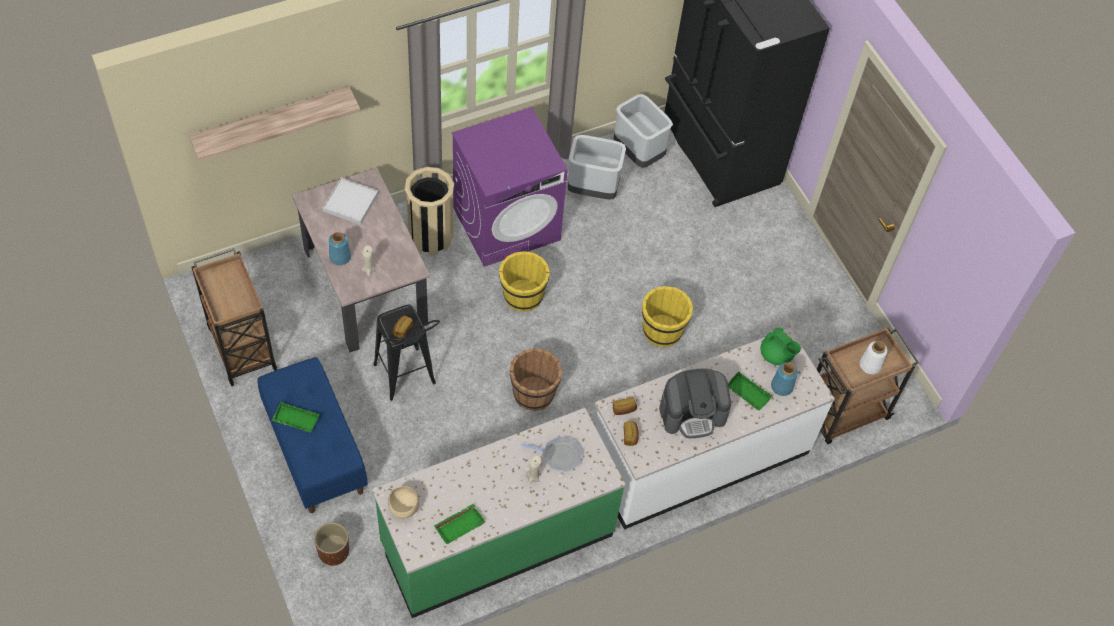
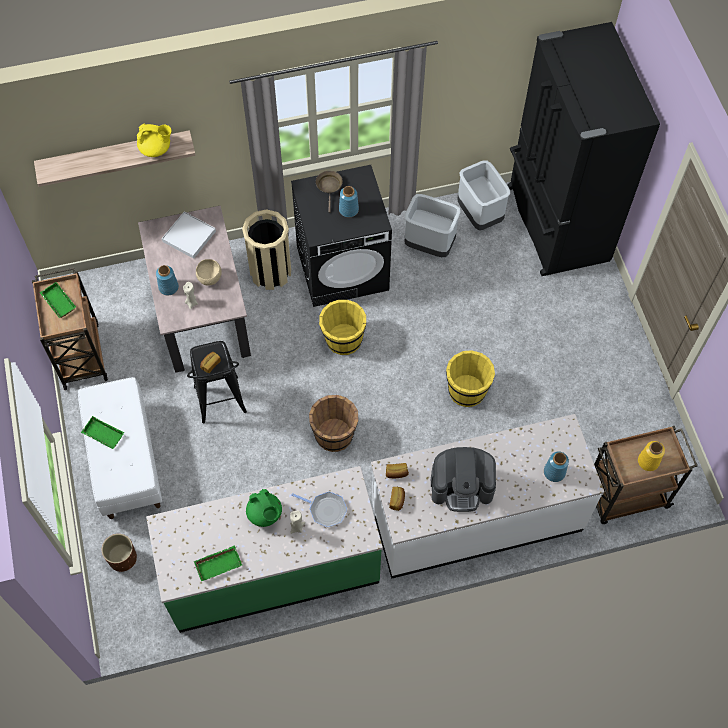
camera: 15 degrees right, 5 degrees up
(314, 449) = (125, 459): blue bench -> white bench
(318, 109) = (156, 149): none -> yellow teapot
(404, 508) = (171, 539): beige bowl -> beige bowl (210, 278)
(493, 134) = (329, 187): none -> brown frying pan
(507, 223) = (343, 268): purple washing machine -> black washing machine
(518, 154) = (348, 209): none -> blue vase
(746, 394) = (518, 474): green tray -> green tray (57, 302)
(776, 355) = (555, 440): green teapot -> green teapot (265, 514)
(870, 365) = (648, 461): white vase -> yellow vase

